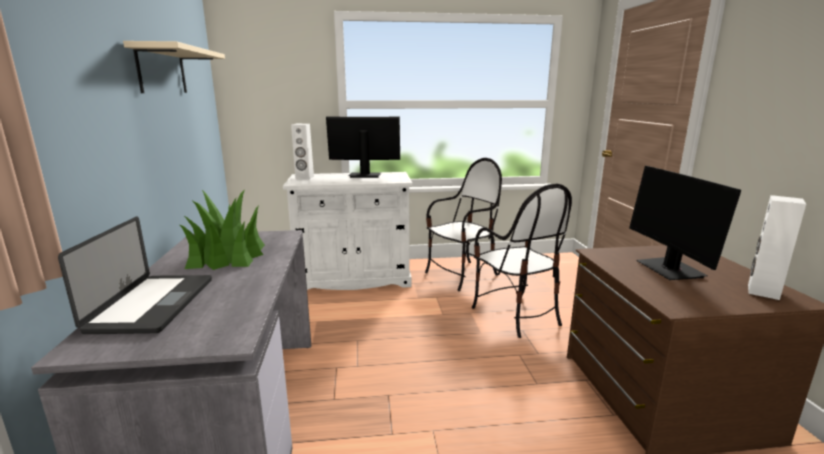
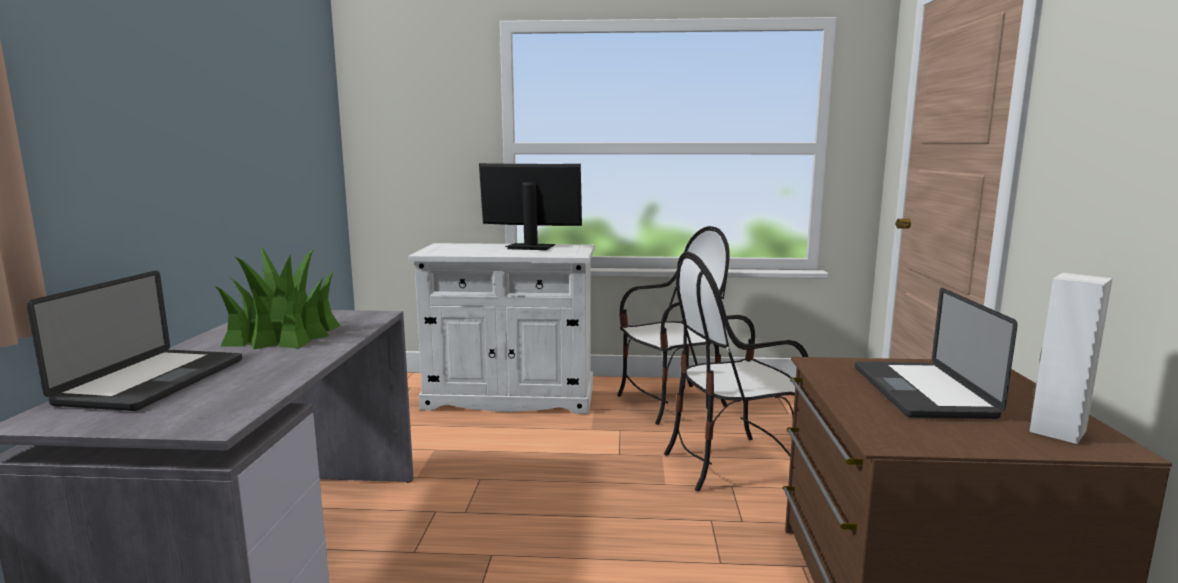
camera: 10 degrees right, 5 degrees down
(162, 70) = (251, 99): beige shelf -> none
(304, 177) = (446, 247): white speaker -> none
(515, 315) = (730, 464): chair -> chair turned 90 degrees clockwise
(670, 269) = (921, 391): monitor -> laptop

